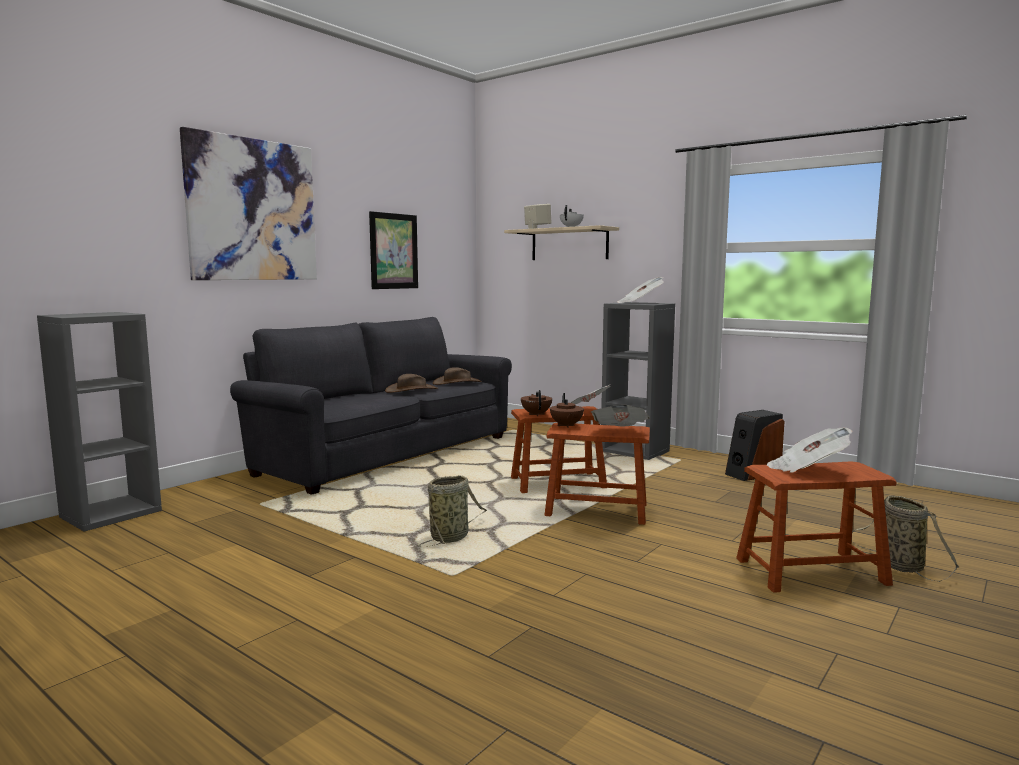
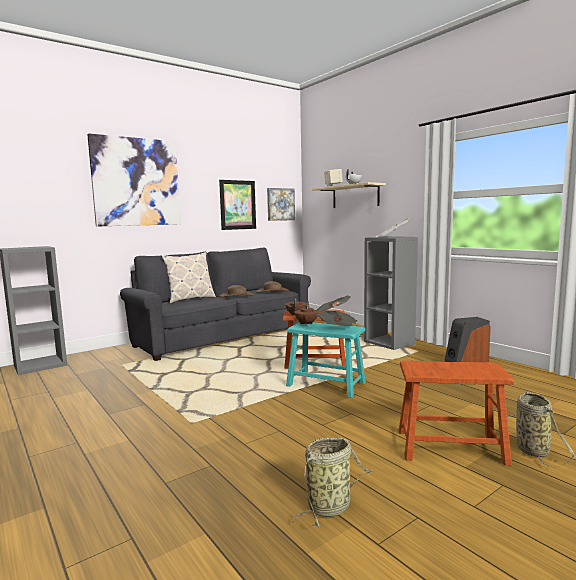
camera: 15 degrees right, 0 degrees up
(342, 397) = (190, 299): none -> pillow
(449, 252) = (280, 204): none -> picture
(451, 537) = (214, 396): basket -> basket (331, 506)
(596, 510) = (326, 384): brown stool -> turquoise stool
(807, 469) = (445, 366): newspaper -> none

